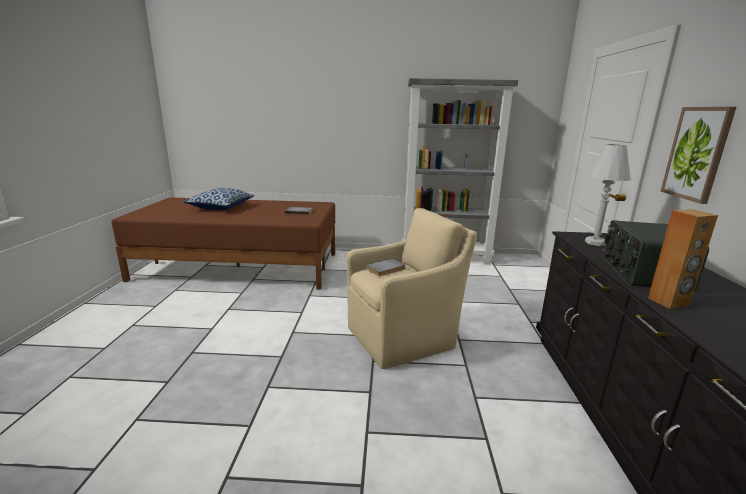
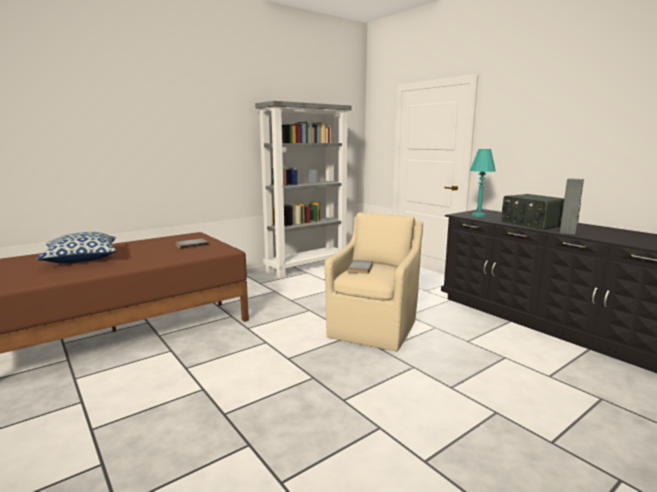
camera: 40 degrees left, 5 degrees down
(595, 243) = (478, 216): white table lamp -> turquoise table lamp
(668, 302) = (568, 232): brown speaker -> grey speaker
(697, 153) = (513, 152): picture -> none

